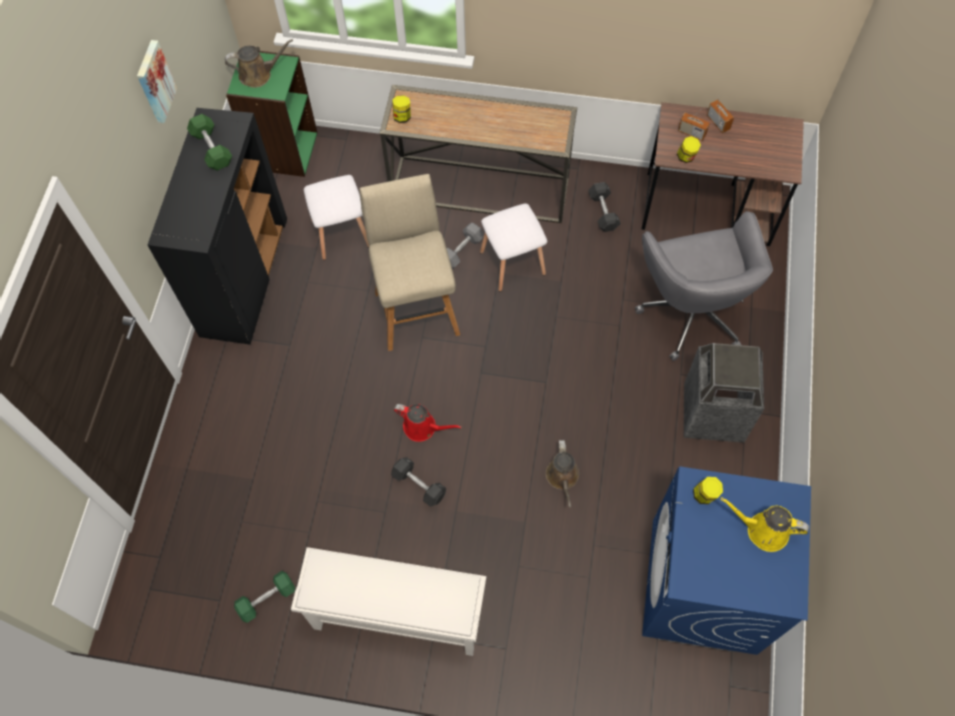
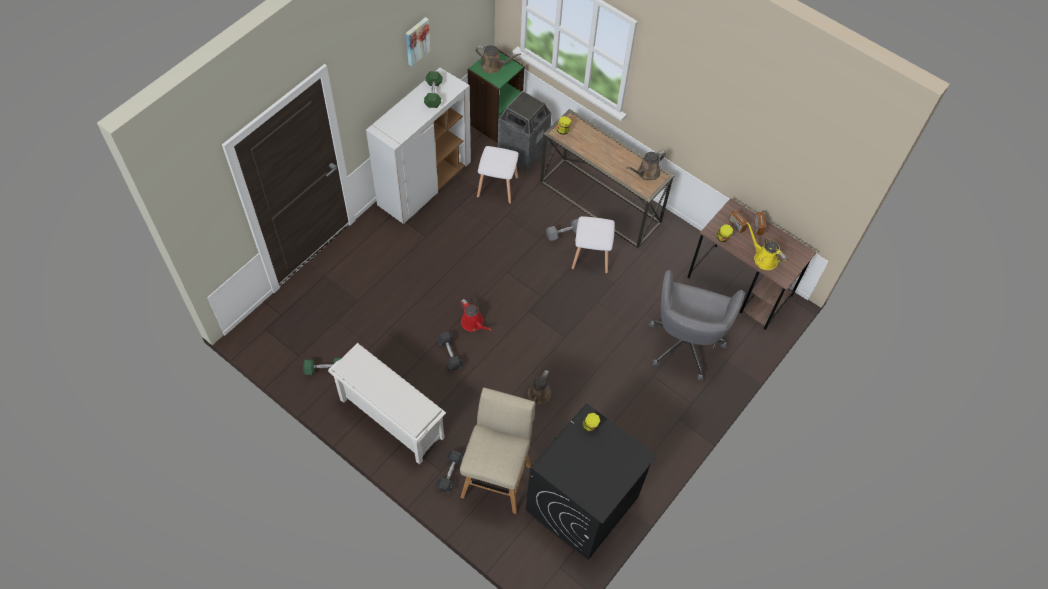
camera: 25 degrees right, 5 degrees down
(244, 277) = (424, 184): black cabinet -> white cabinet
(416, 310) = (513, 254): beige stool -> beige stool (497, 478)
(542, 121) = (646, 173): none -> brown watering can
(603, 212) = (669, 254): grey dumbbell -> grey dumbbell (450, 474)
(703, 587) = (582, 504): blue washing machine -> black washing machine
(712, 414) = (656, 409): trash can -> trash can (522, 151)
(763, 530) = (610, 463): yellow watering can -> yellow watering can (763, 258)

